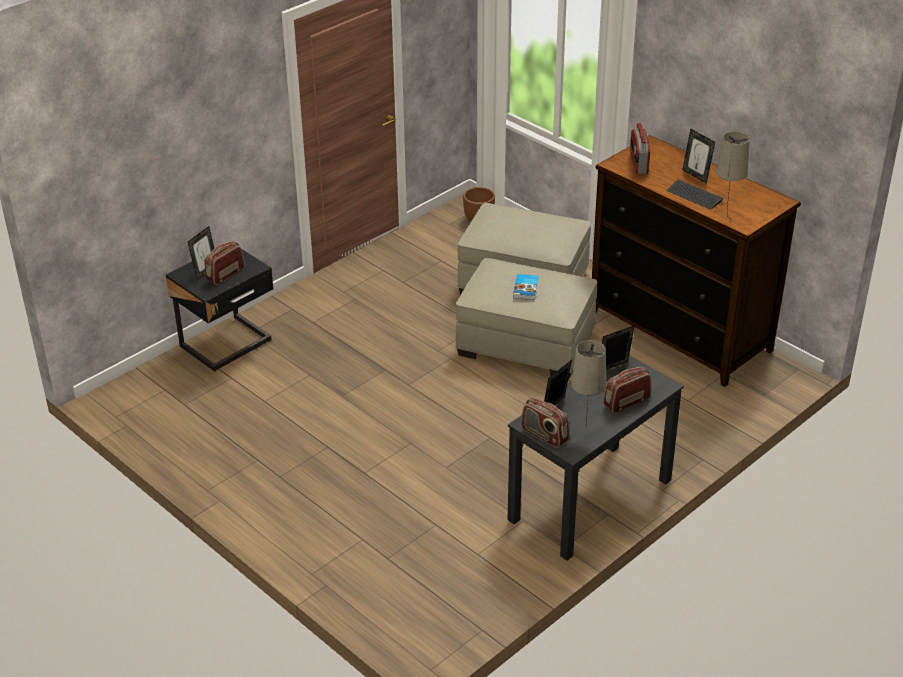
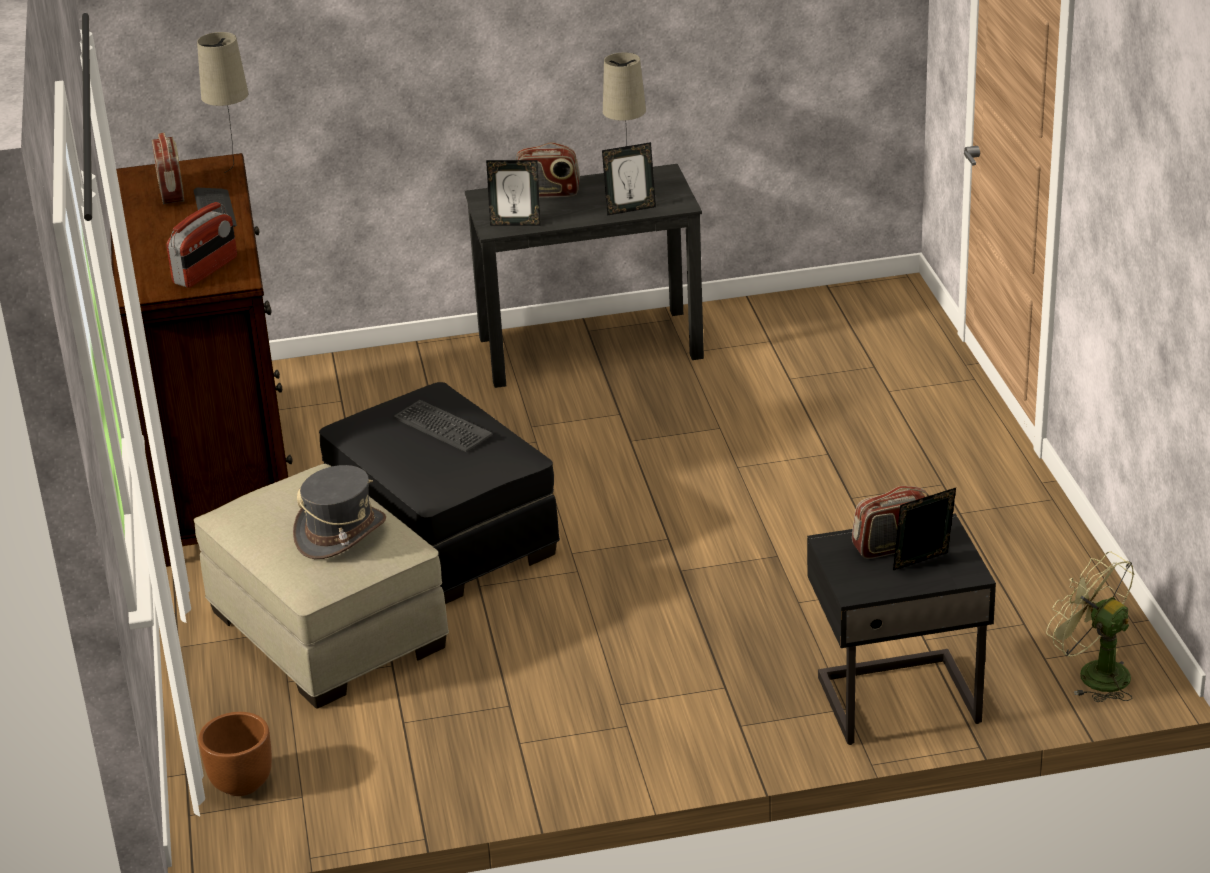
camera: 145 degrees left, 5 degrees down
(136, 390) = (1093, 673): none -> green fan
(505, 225) = (340, 533): none -> grey hat
(526, 289) = (442, 427): book -> keyboard
(526, 343) = (441, 536): beige ottoman -> black ottoman
(544, 435) = (675, 191): radio -> radio (171, 191)
(696, 175) = (165, 233): picture frame -> none

